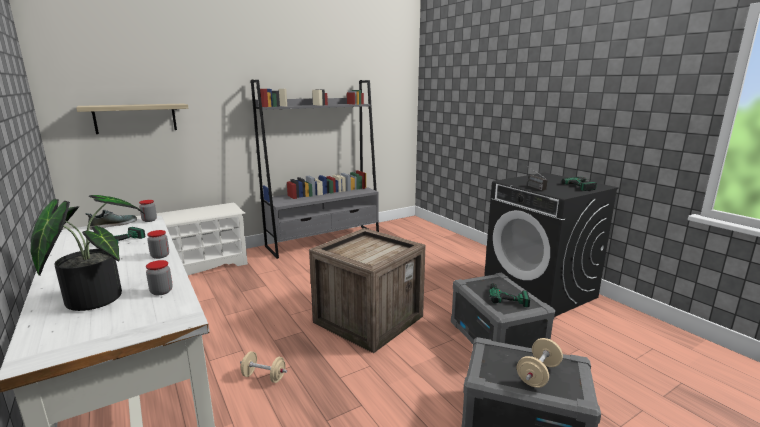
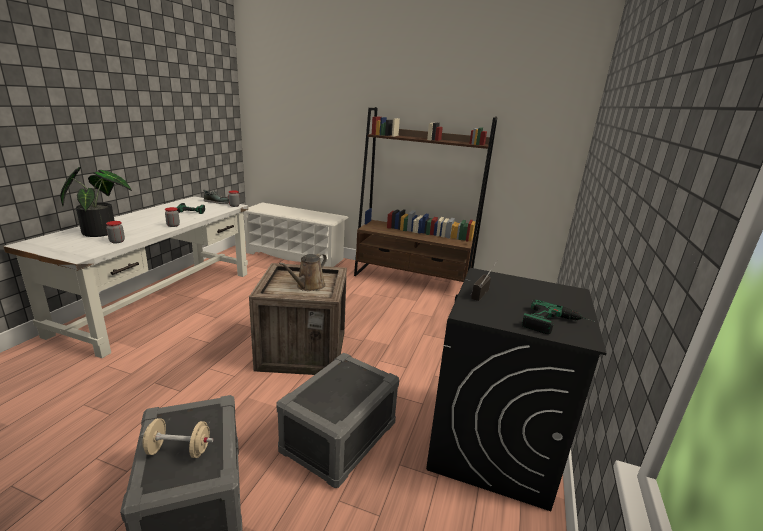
camera: 50 degrees right, 5 degrees up
(135, 118) = (291, 131): shelf -> none
(264, 377) = (190, 338): beige dumbbell -> none
(324, 241) = (412, 280): grey bookcase -> brown bookcase
(375, 249) = (308, 286): none -> brown watering can
(507, 295) = (341, 393): power drill -> none

